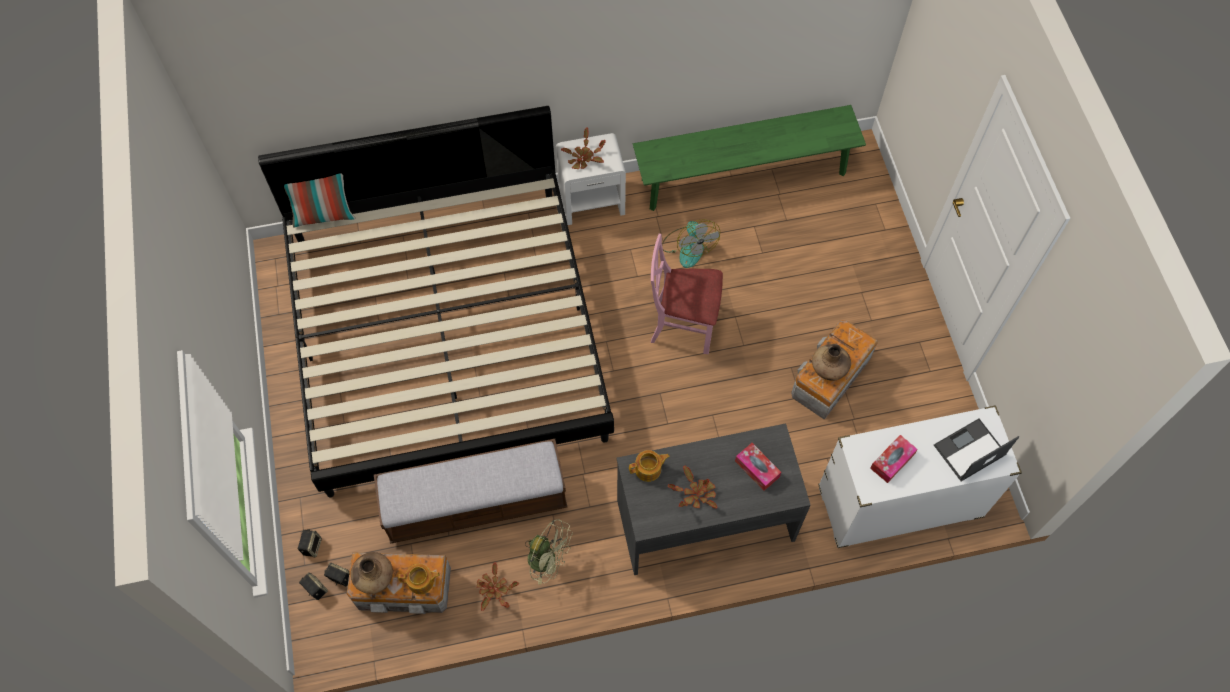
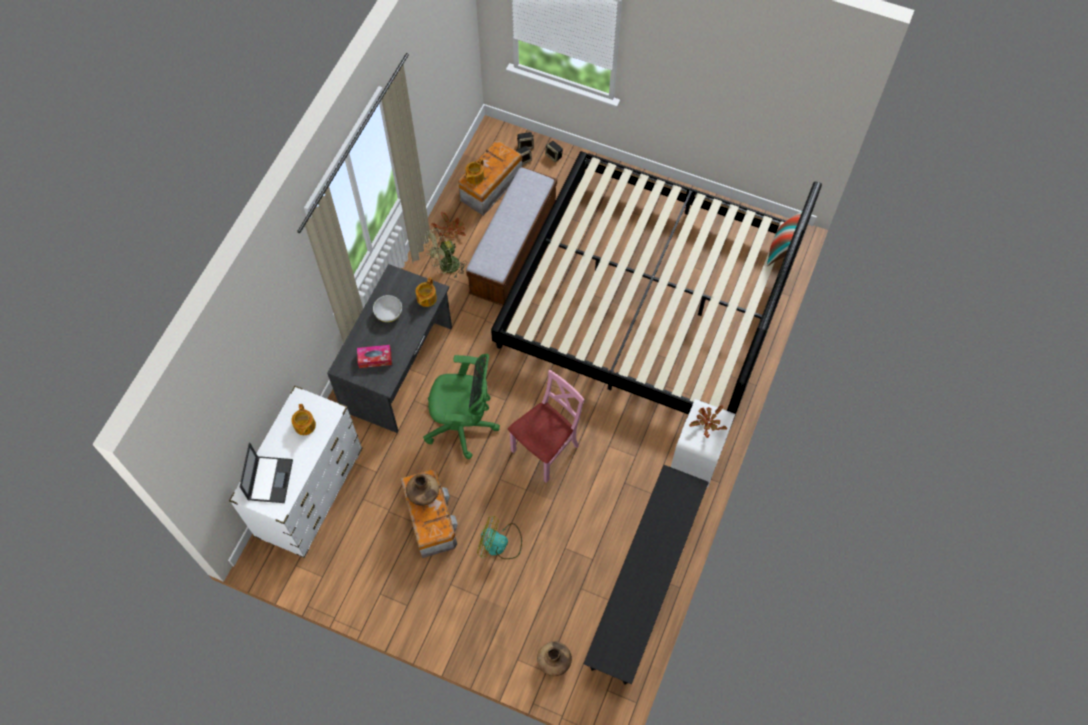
camera: 125 degrees right, 0 degrees up
(374, 577) = (496, 156): brown vase -> brown vase (554, 661)
(688, 247) = (608, 498): fan -> fan (500, 544)
(695, 494) = (389, 313): potted plant -> white bowl
(716, 413) = (463, 425): none -> green office chair
(743, 176) = (644, 585): green bench -> black bench
(892, 461) = (304, 426): tissue box -> teapot

